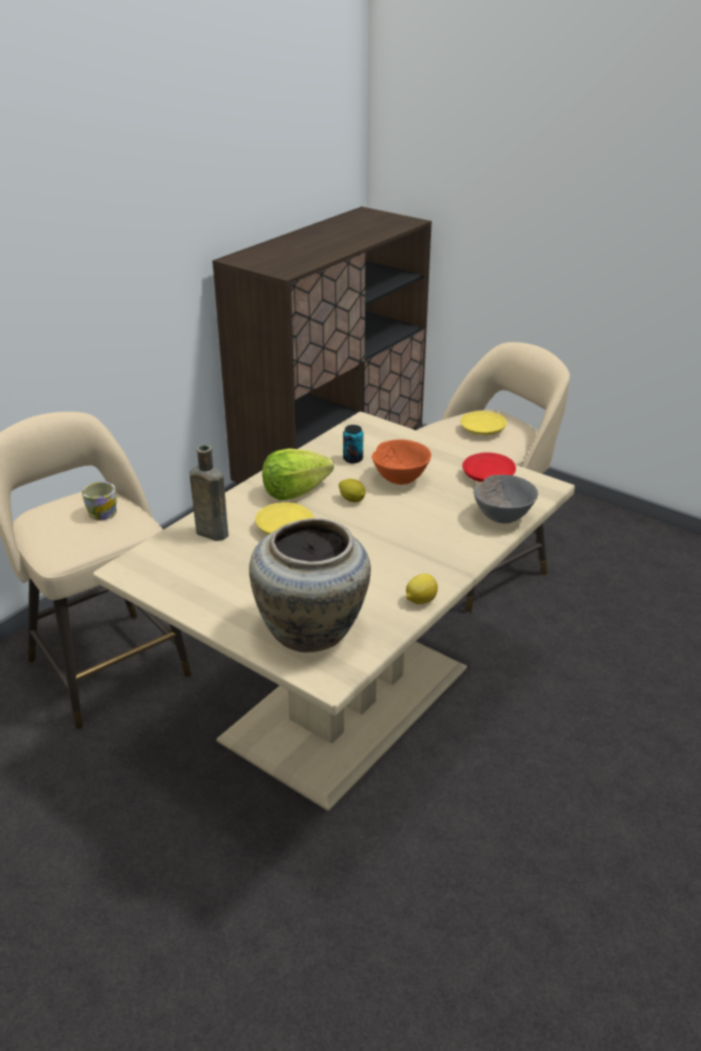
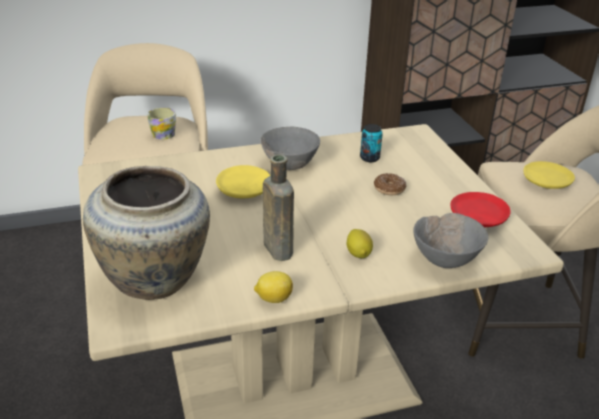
camera: 35 degrees right, 0 degrees up
(210, 532) = (187, 170): brown bottle -> brown bottle (277, 248)
(295, 491) = (289, 165): lettuce -> grey bowl
(352, 499) = (326, 189): lemon -> lemon (358, 253)
(399, 479) = (389, 189): orange bowl -> donut

